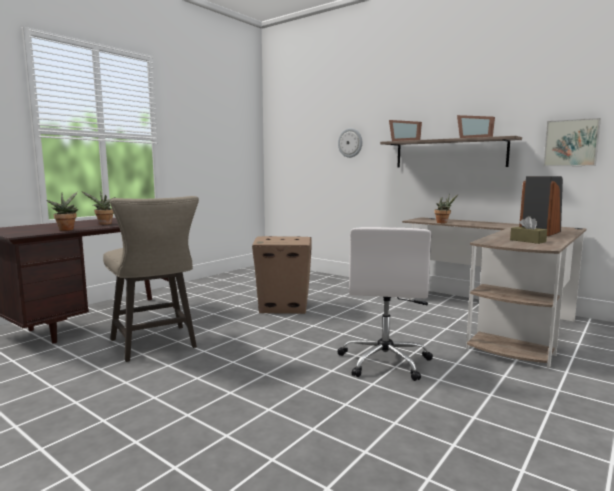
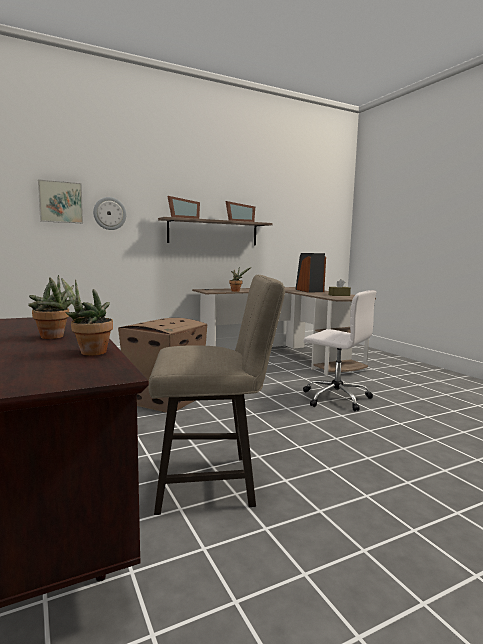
camera: 65 degrees left, 0 degrees up
(571, 143) = (289, 230): picture -> picture (60, 202)

